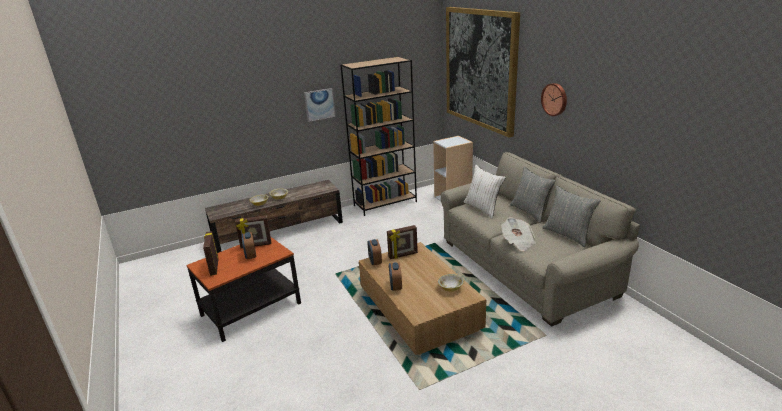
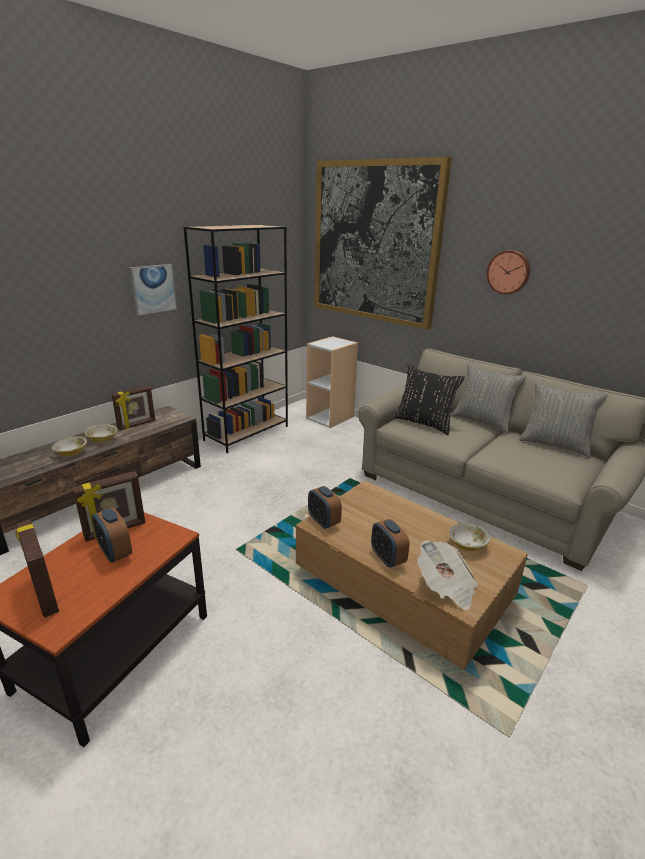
camera: 25 degrees left, 0 degrees up
(403, 255) = (357, 504): picture frame -> picture frame (137, 425)
(483, 208) = (424, 423): white pillow -> black pillow
(518, 242) = (511, 462): newspaper -> newspaper (445, 587)

